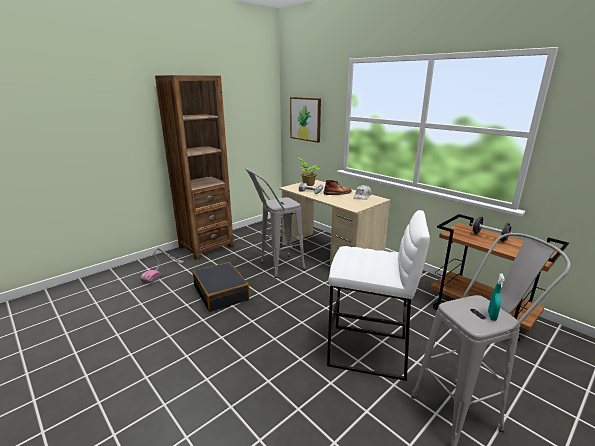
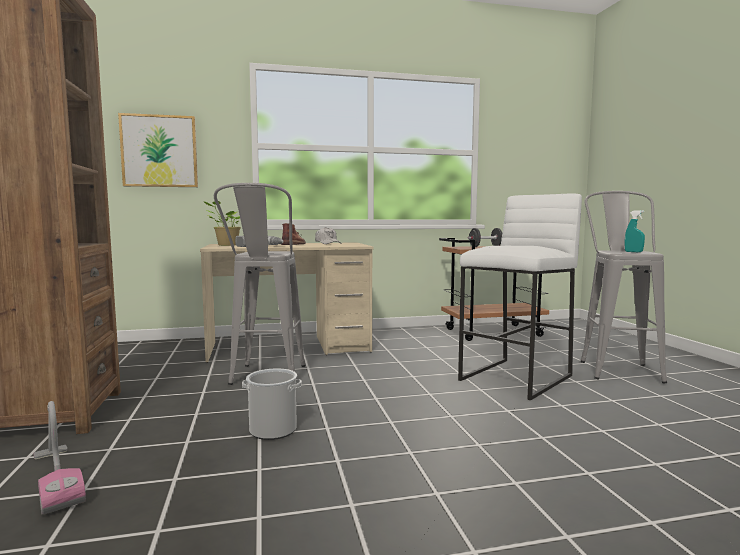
camera: 60 degrees left, 15 degrees down
(221, 293) = (273, 430): black suitcase -> bucket

